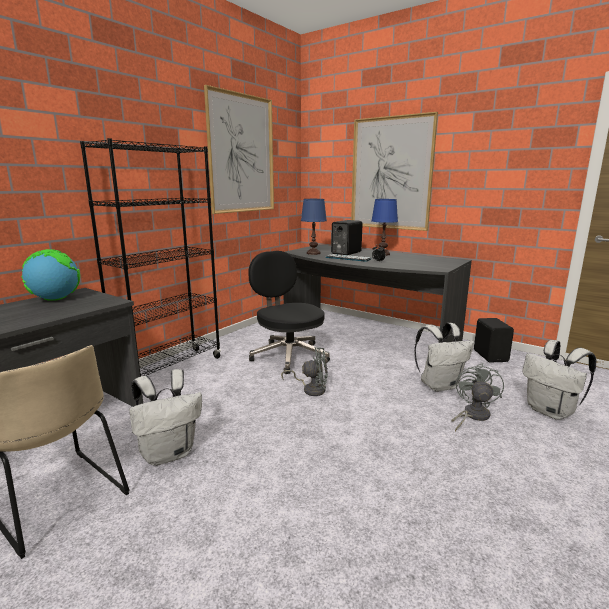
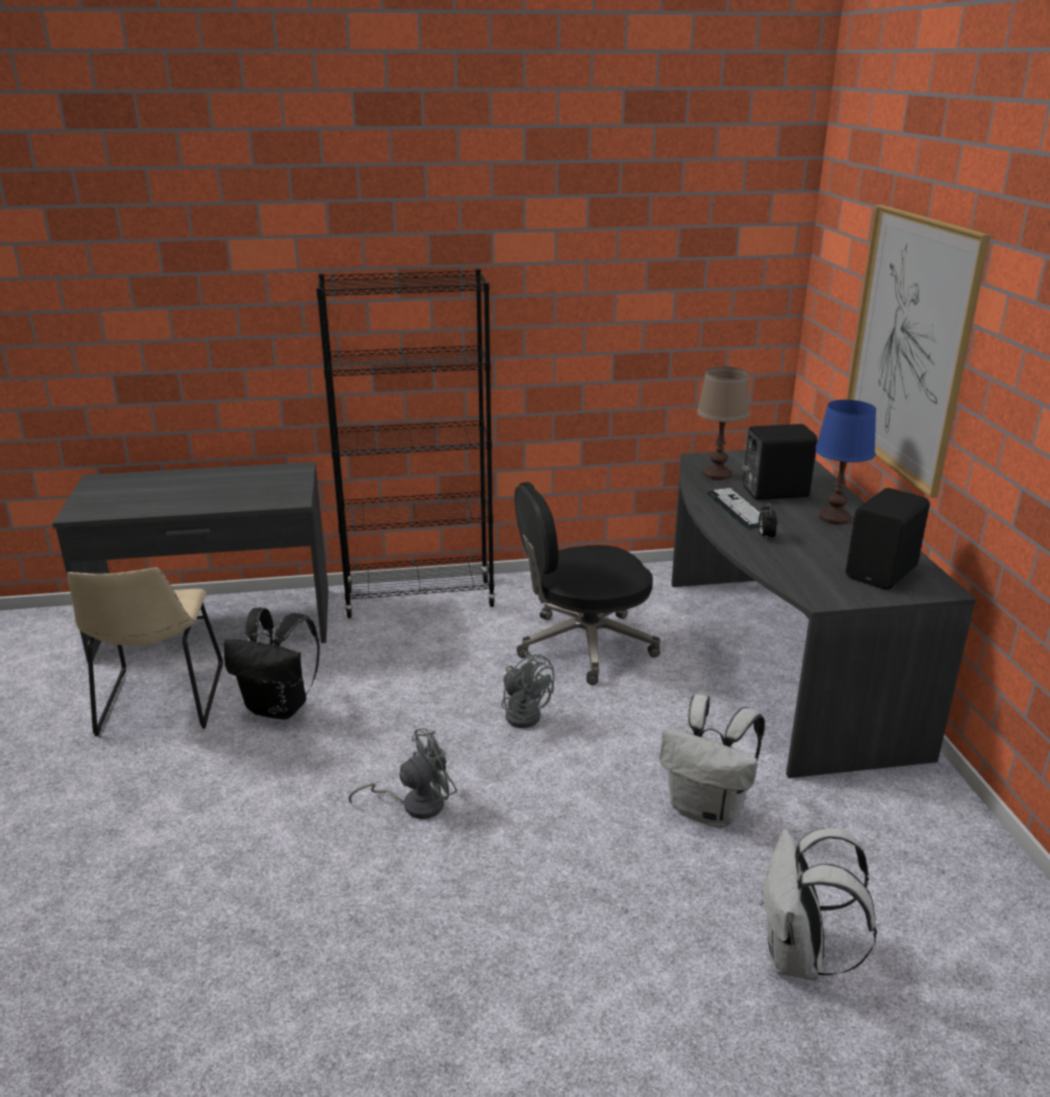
camera: 45 degrees right, 10 degrees up
(55, 299) = (259, 476): globe -> none
(169, 453) = (280, 707): white backpack -> black backpack
(241, 154) = (631, 263): picture -> none
(288, 355) = (583, 645): black office chair -> black office chair turned 120 degrees counterclockwise
(313, 253) = (717, 474): blue table lamp -> brown table lamp
(472, 416) = (657, 878): grey fan -> grey fan (415, 804)
(491, 356) = (924, 819): black speaker -> black speaker (883, 573)

